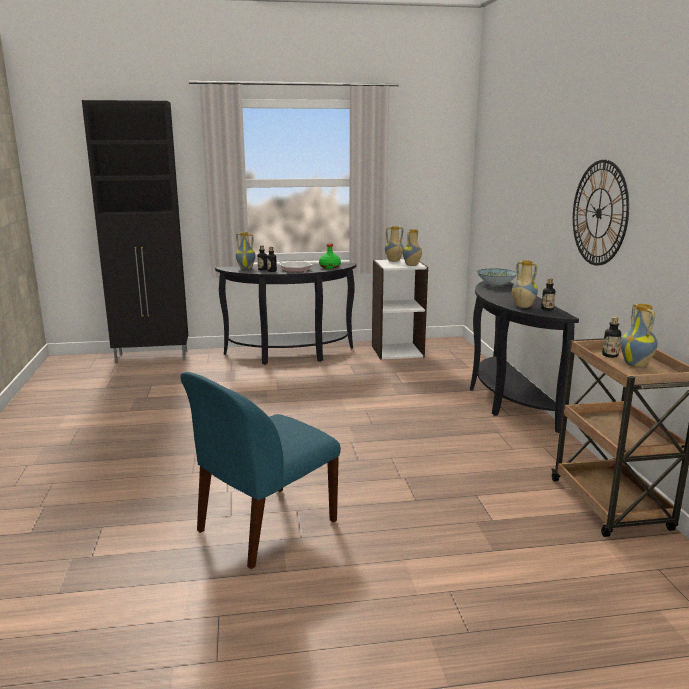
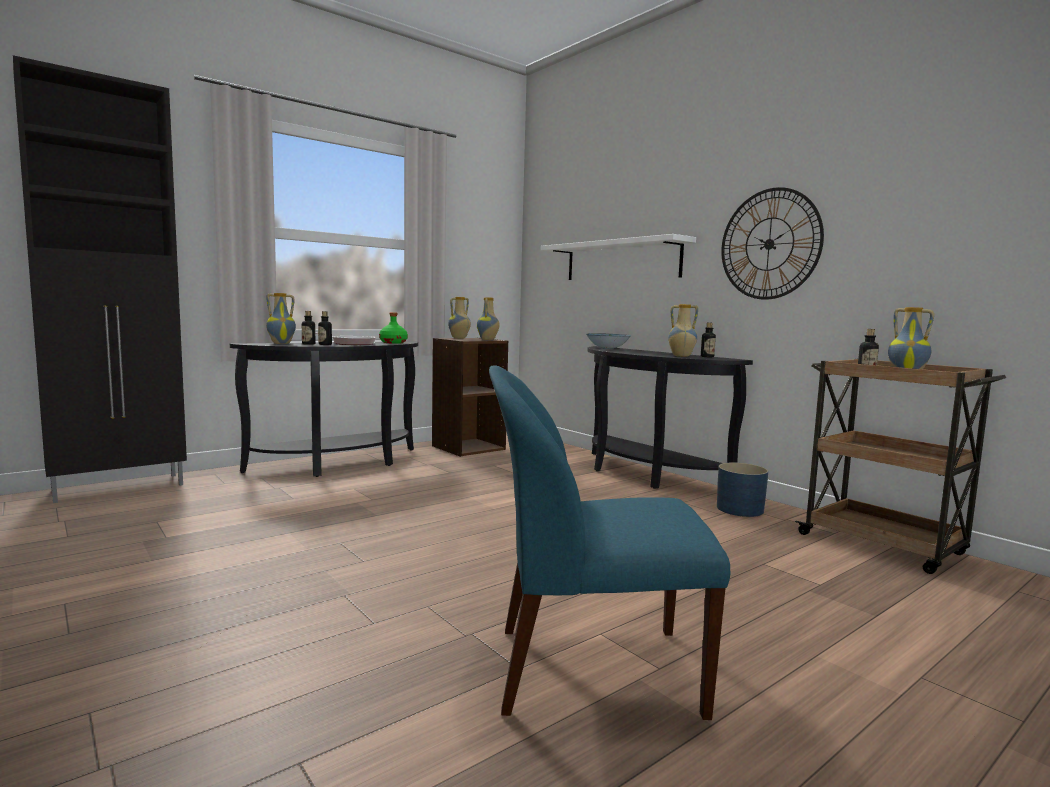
camera: 30 degrees left, 10 degrees down
(264, 527) = (590, 670): blue chair -> blue chair turned 75 degrees clockwise
(397, 351) = (468, 447): white bookcase -> brown bookcase
(521, 203) = (621, 261): none -> white shelf
(537, 448) = (740, 509): none -> blue planter

